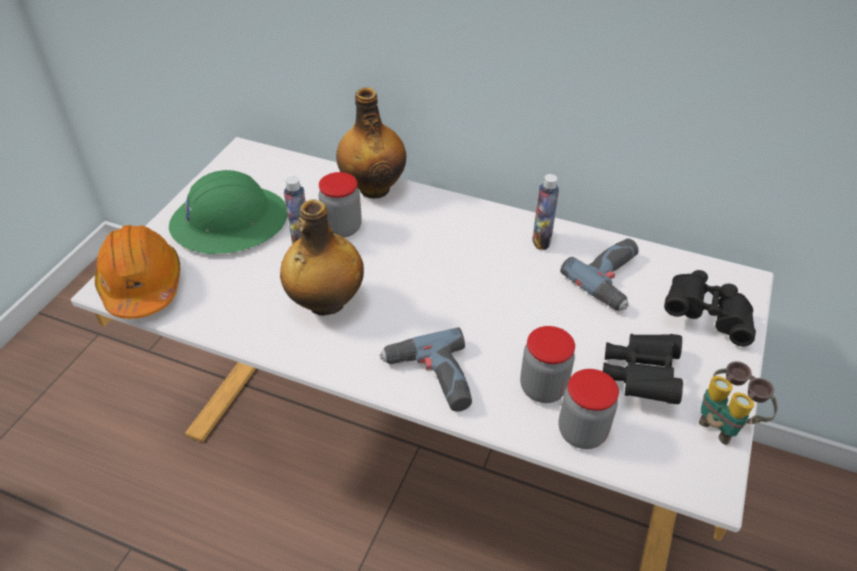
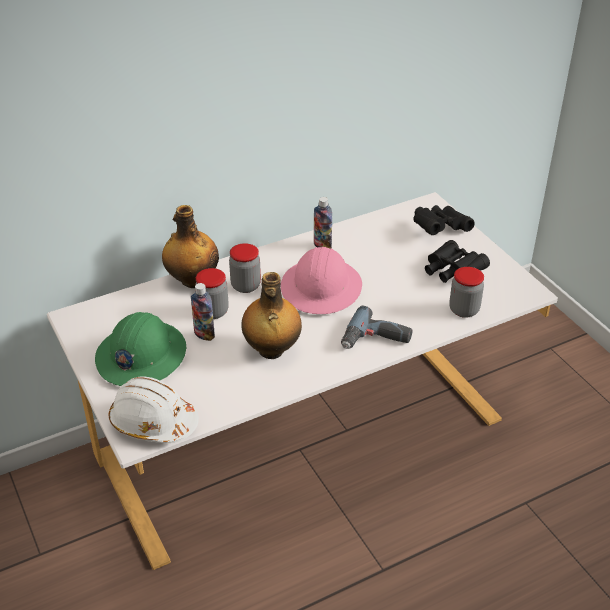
camera: 50 degrees left, 5 degrees down
(142, 285) = (153, 422): orange hard hat -> white hard hat
(470, 281) = (321, 288): none -> pink hard hat
(543, 388) = (424, 306): jar -> jar (245, 286)
(614, 280) = (381, 240): power drill -> none
(725, 422) = (504, 265): binoculars -> none

